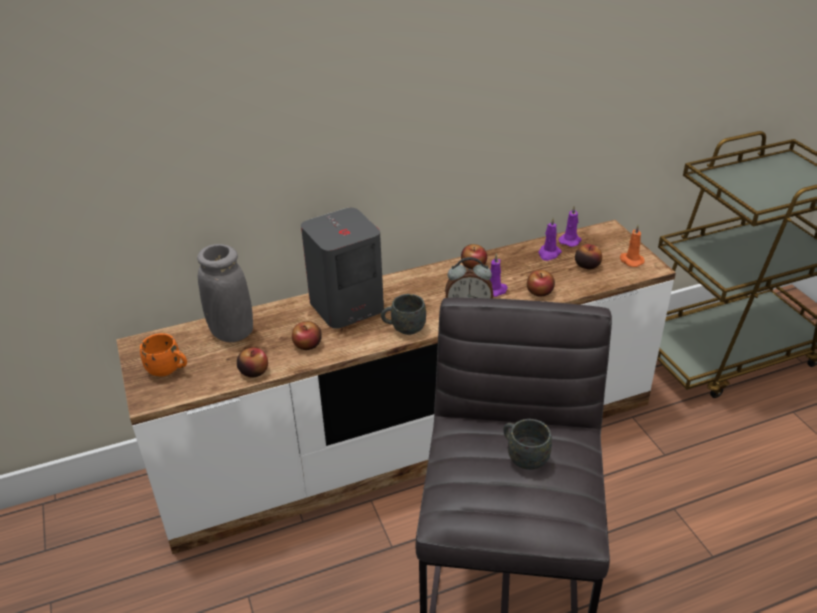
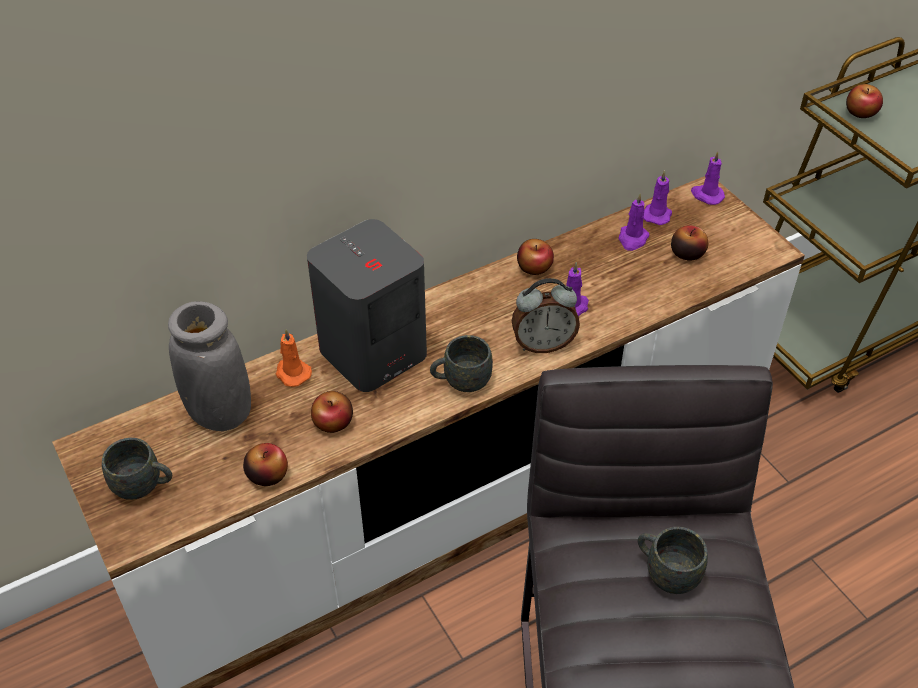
camera: 10 degrees left, 10 degrees up
(168, 370) = (144, 486): orange mug -> grey mug
(540, 292) = (633, 303): apple -> apple (861, 112)
(609, 232) = (706, 195): none -> purple candle
(630, 260) = (743, 240): orange candle -> orange candle (292, 373)

